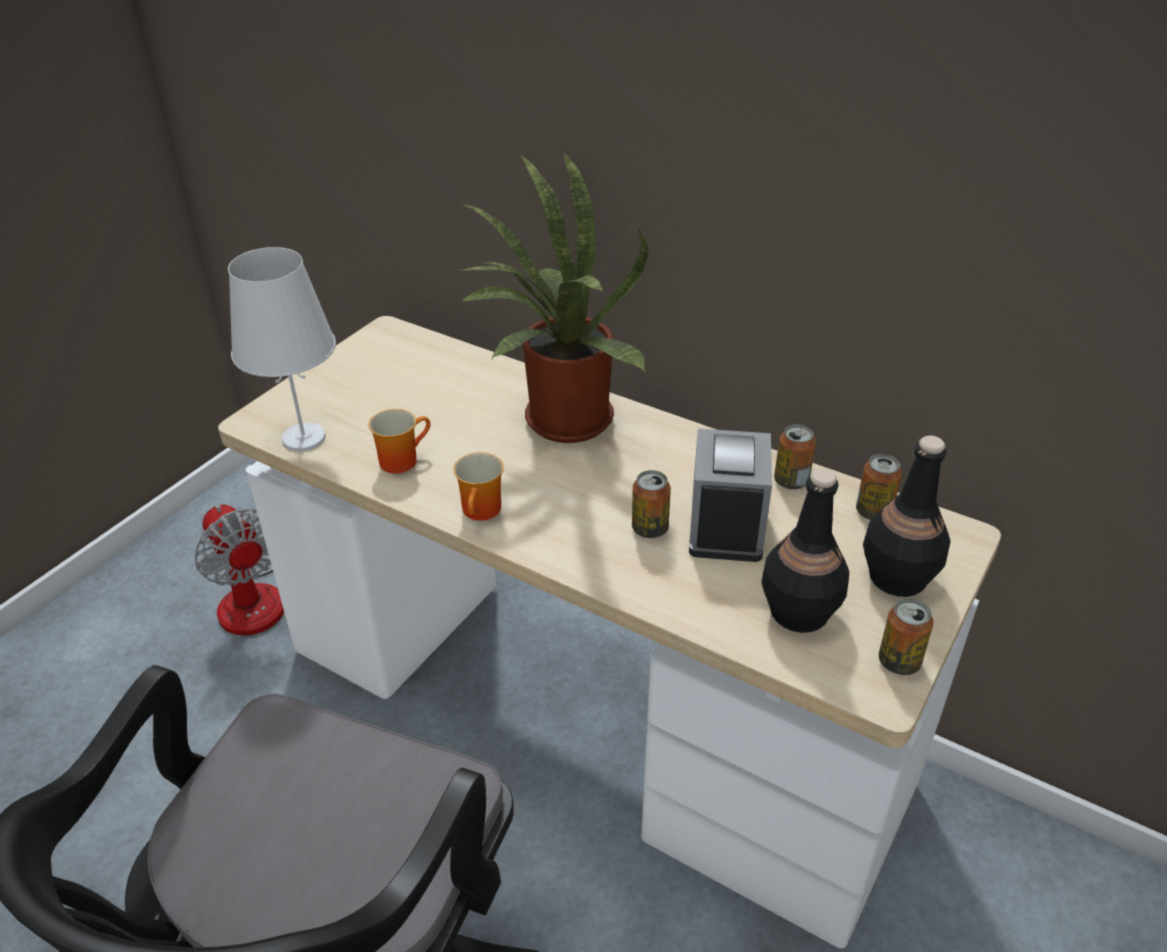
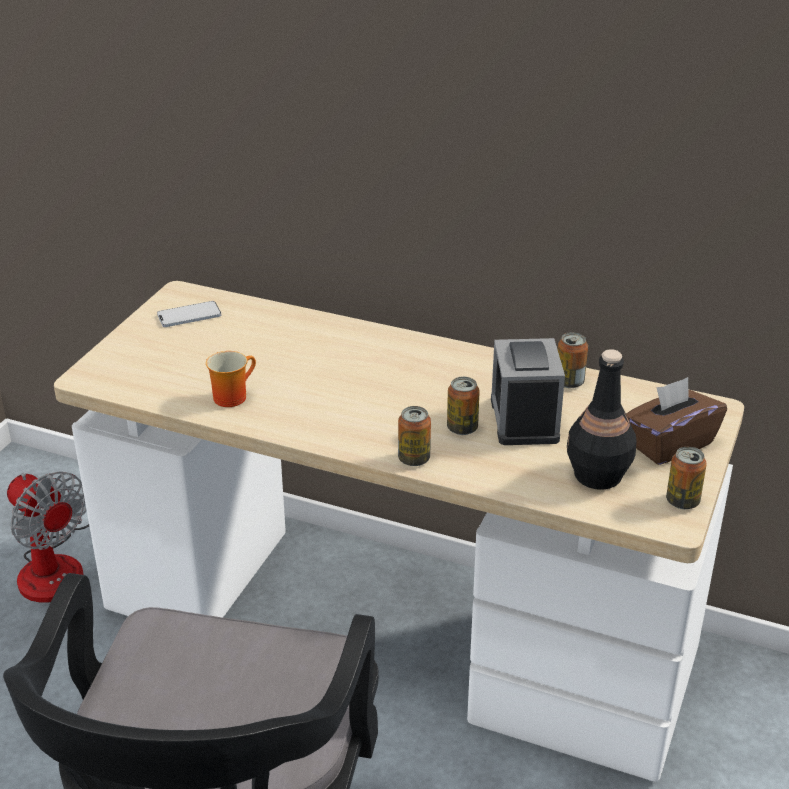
camera: 10 degrees left, 5 degrees down
(304, 437) = (137, 386): white table lamp -> none
(387, 357) = (189, 315): none -> phone
(483, 511) = (318, 429): mug -> none
(559, 422) = (361, 354): potted plant -> none
(873, 512) = (640, 398): can -> can (414, 459)
(897, 578) = (669, 444): black bottle -> brown tissue box

